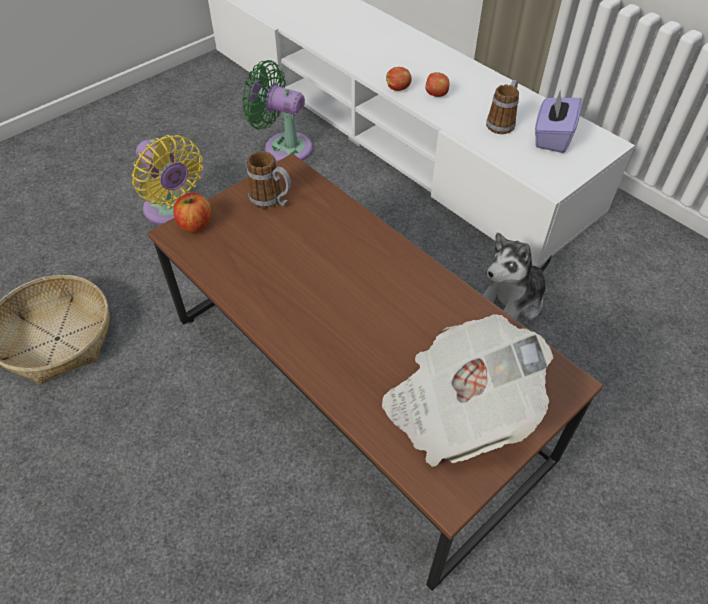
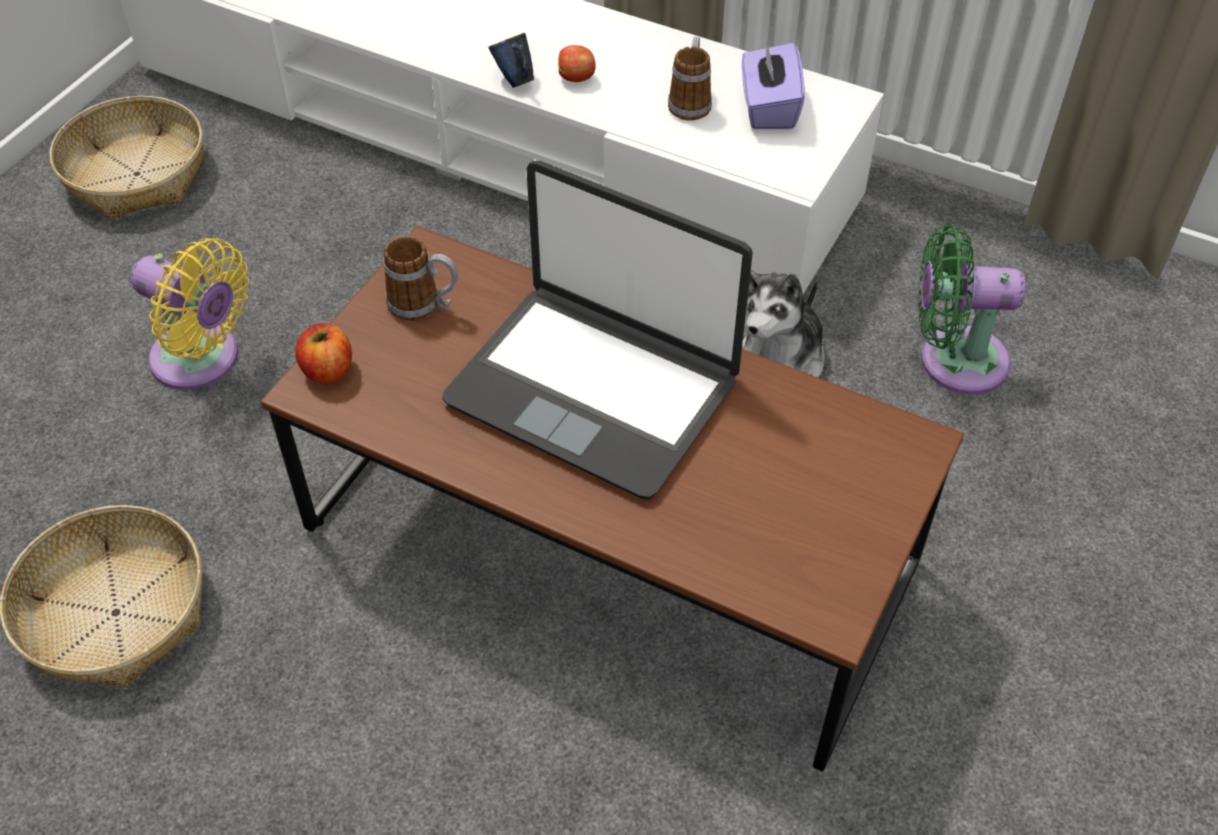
camera: 20 degrees left, 0 degrees up
(188, 104) = (137, 174): none -> basket
(283, 147) = (336, 210): green fan -> green fan (953, 360)
(352, 280) = (594, 389): none -> laptop
(398, 88) = (515, 81): apple -> blue mug
(458, 409) = (803, 515): newspaper -> none

